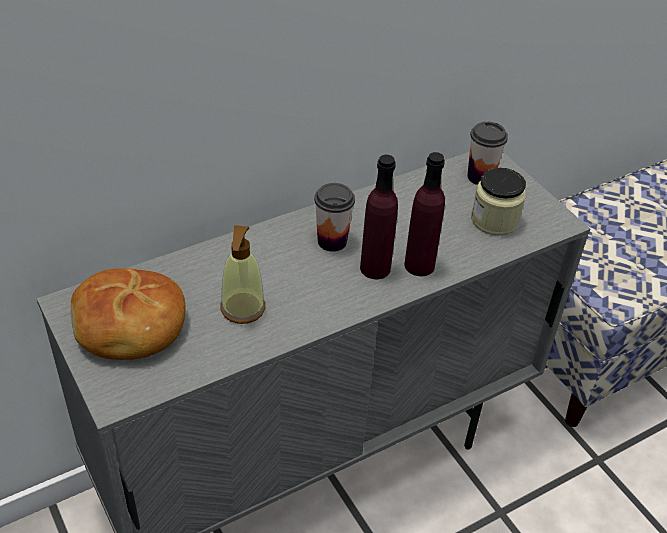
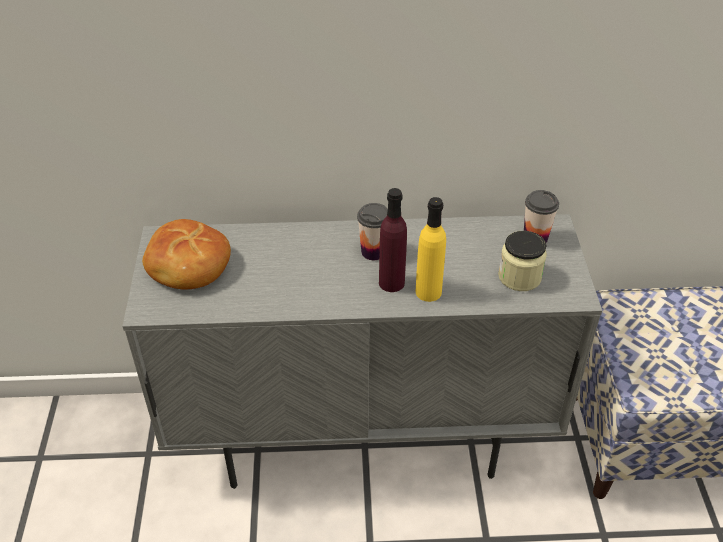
camera: 30 degrees right, 0 degrees up
(242, 308) = (272, 279): soap dispenser -> none
(419, 265) = (428, 292): purple bottle -> yellow bottle

